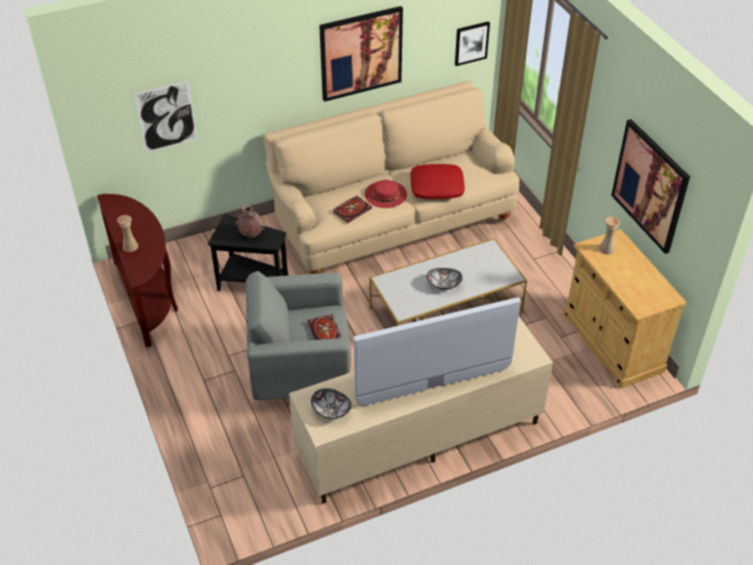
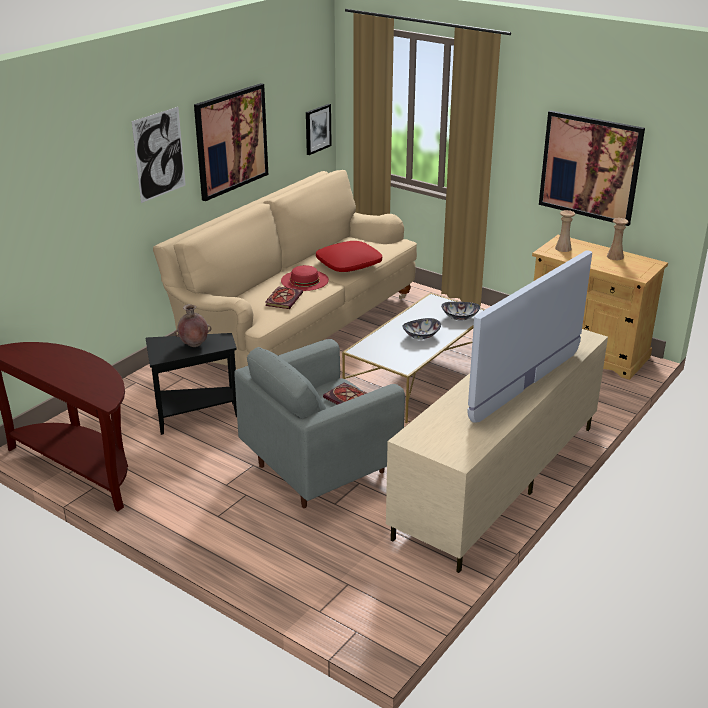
camera: 30 degrees left, 15 degrees down
(130, 246) = (70, 380): beige vase -> beige vase (615, 256)
(166, 116) = (53, 230): picture -> picture (159, 154)
(331, 410) = (449, 438): bowl -> bowl (460, 317)

